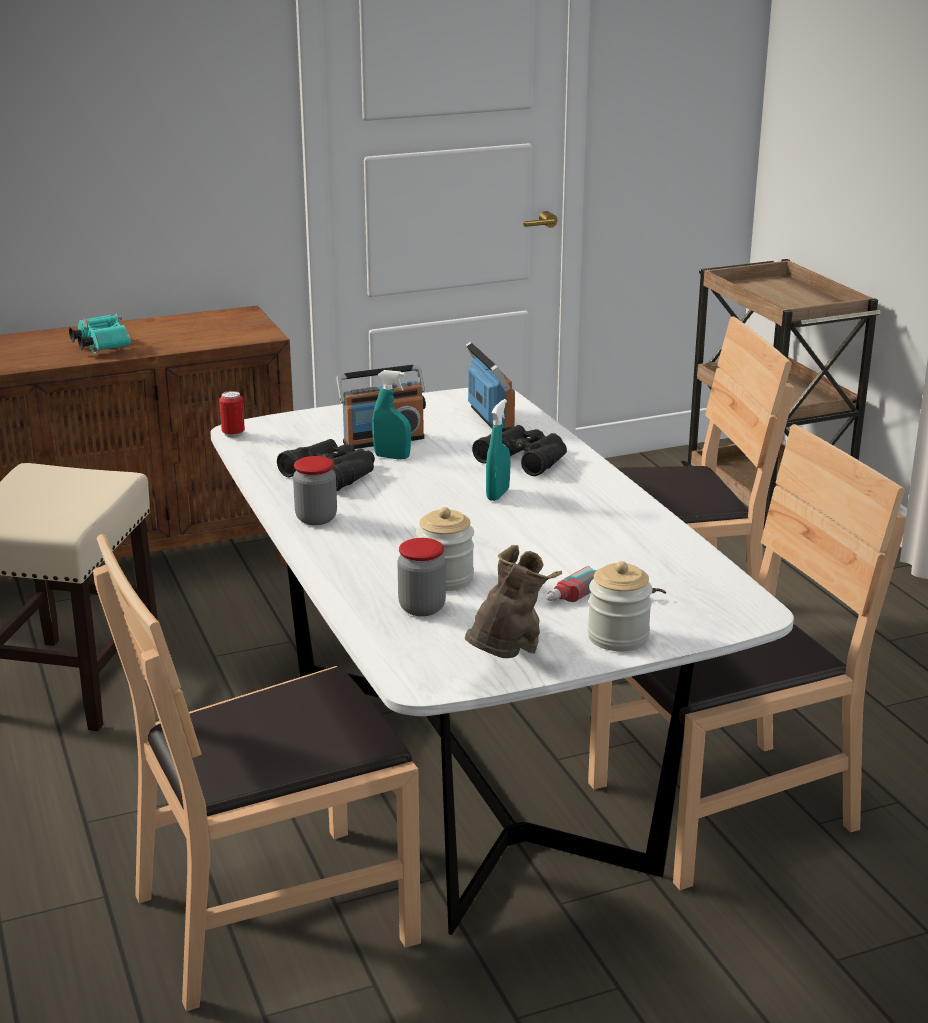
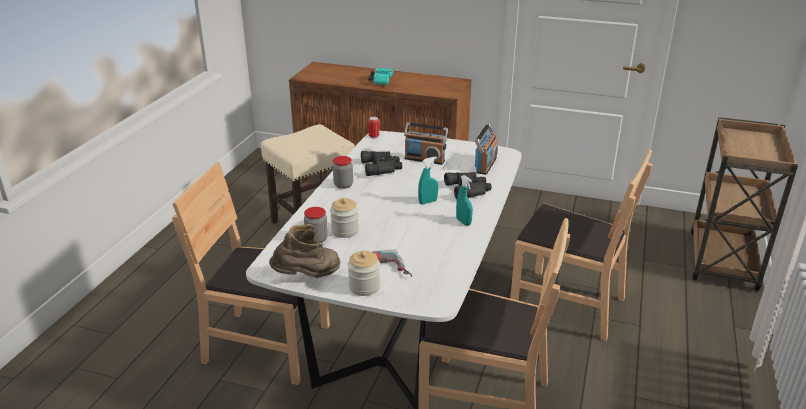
camera: 40 degrees right, 5 degrees up
(392, 457) = (415, 168): turquoise spray bottle -> turquoise spray bottle (463, 222)

